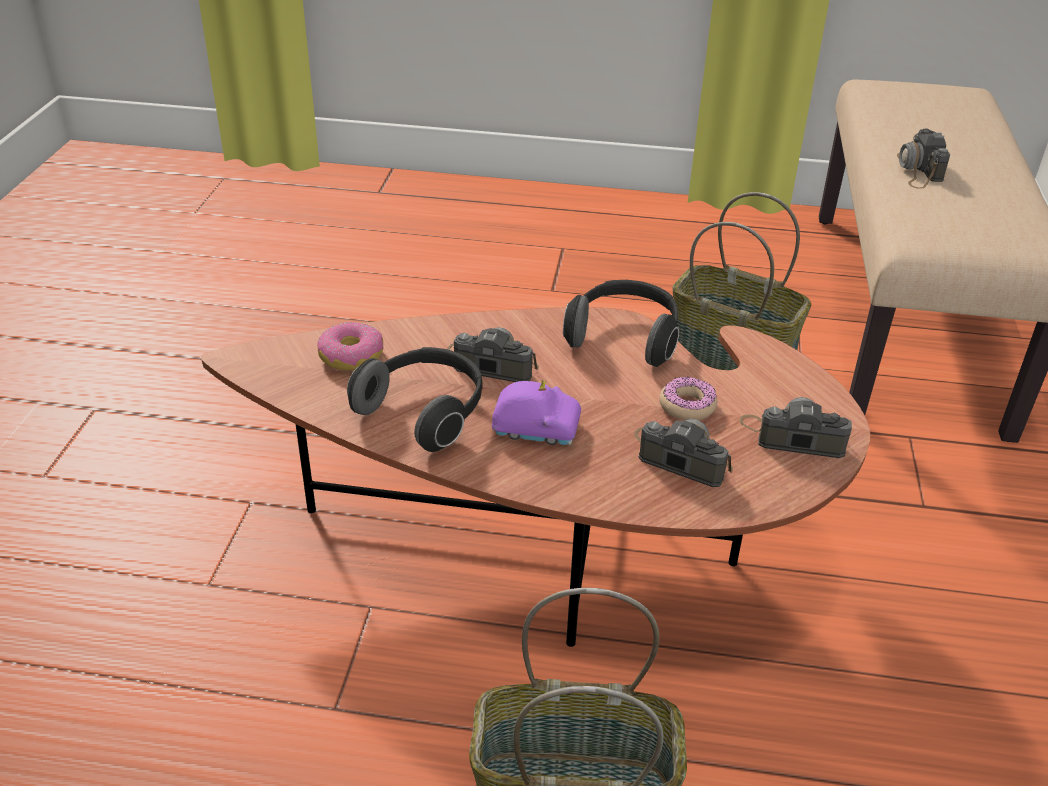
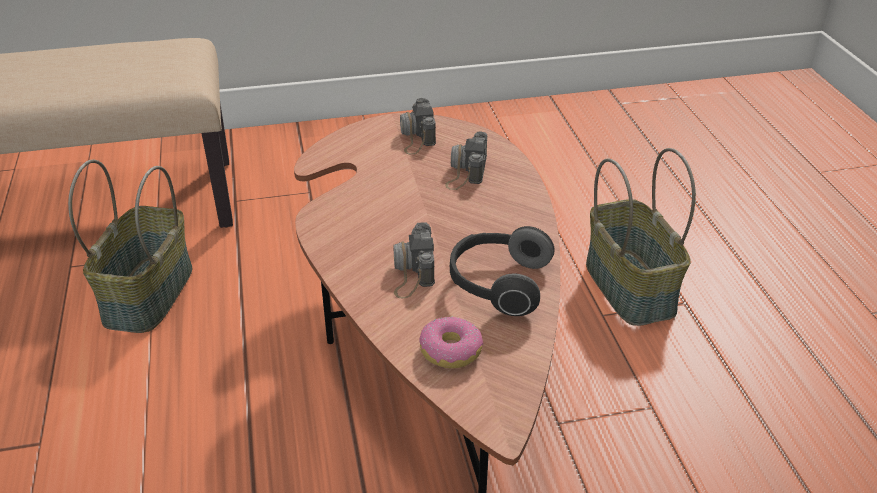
camera: 110 degrees left, 0 degrees up
(536, 428) = (478, 229): purple toy car -> none
(624, 338) = (338, 213): headphones -> none
(687, 406) = (410, 175): donut -> none
(918, 170) = (63, 83): camera -> none

